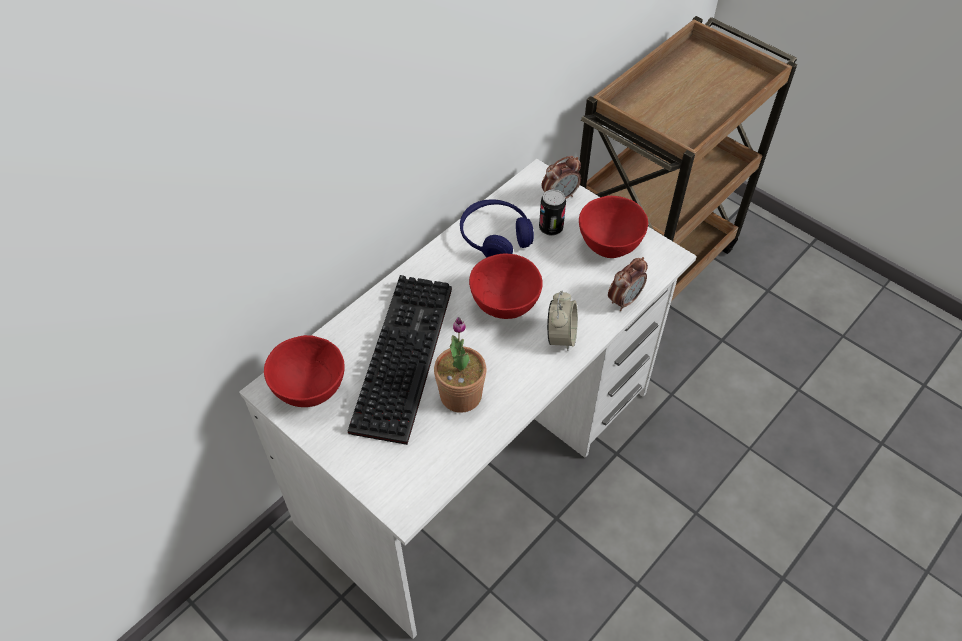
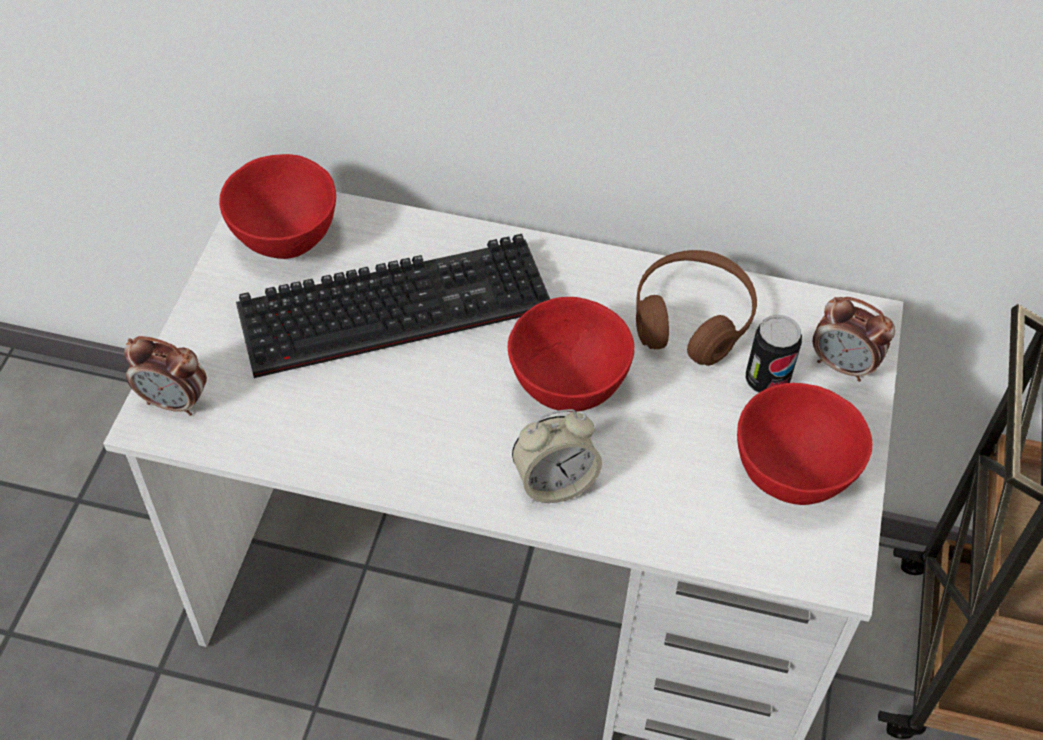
camera: 60 degrees right, 0 degrees up
(461, 395) = (370, 403): potted plant -> none
(495, 237) = (692, 319): blue headphones -> brown headphones
(624, 300) = (689, 541): alarm clock -> alarm clock (175, 402)

